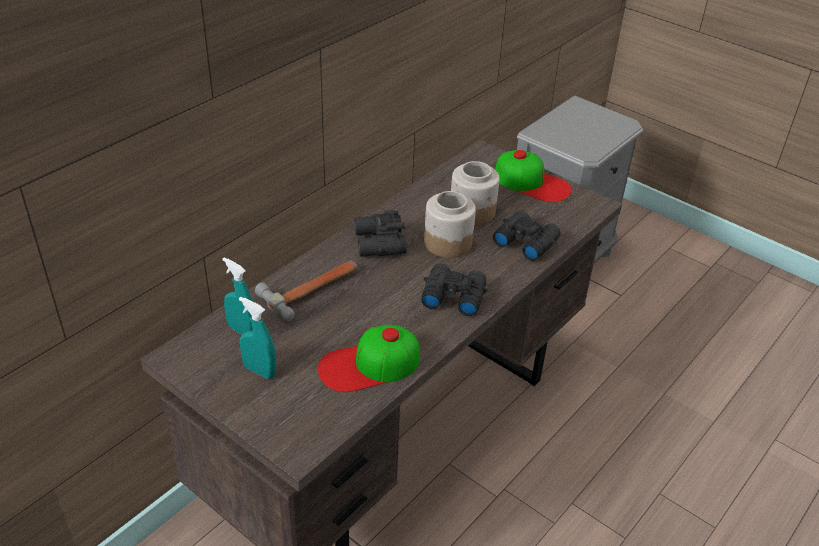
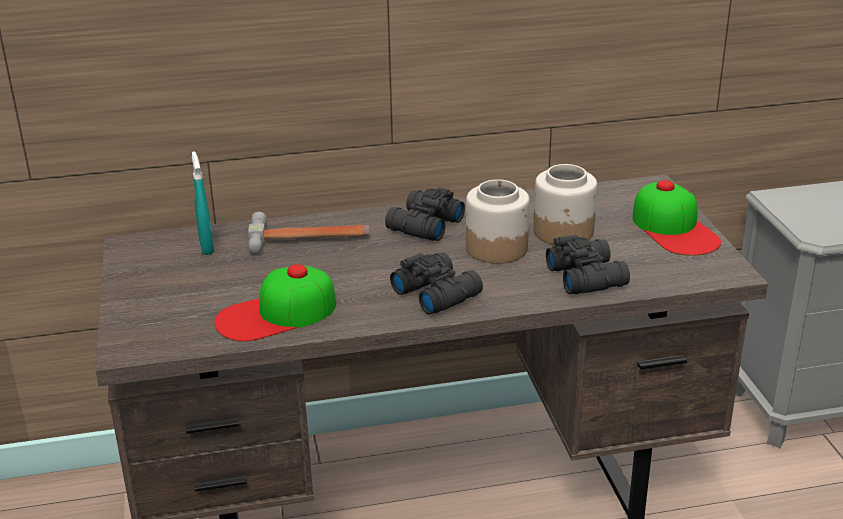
camera: 40 degrees right, 10 degrees down
(259, 371) = (179, 280): turquoise spray bottle -> none
(369, 365) = (276, 314): cap -> cap turned 45 degrees counterclockwise

